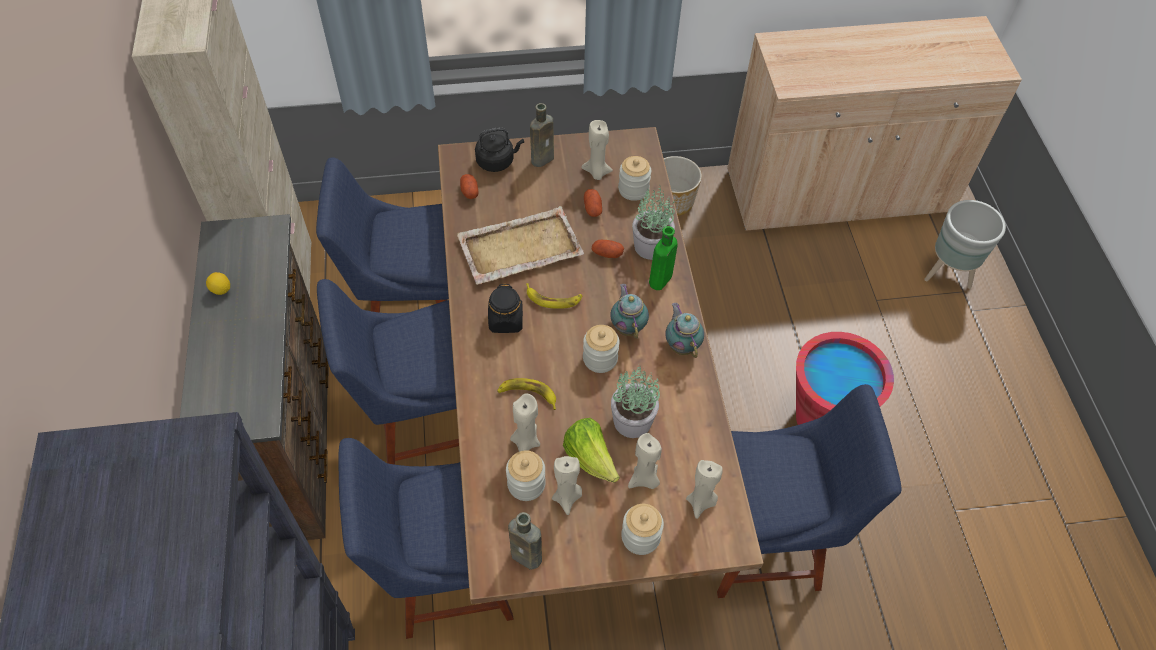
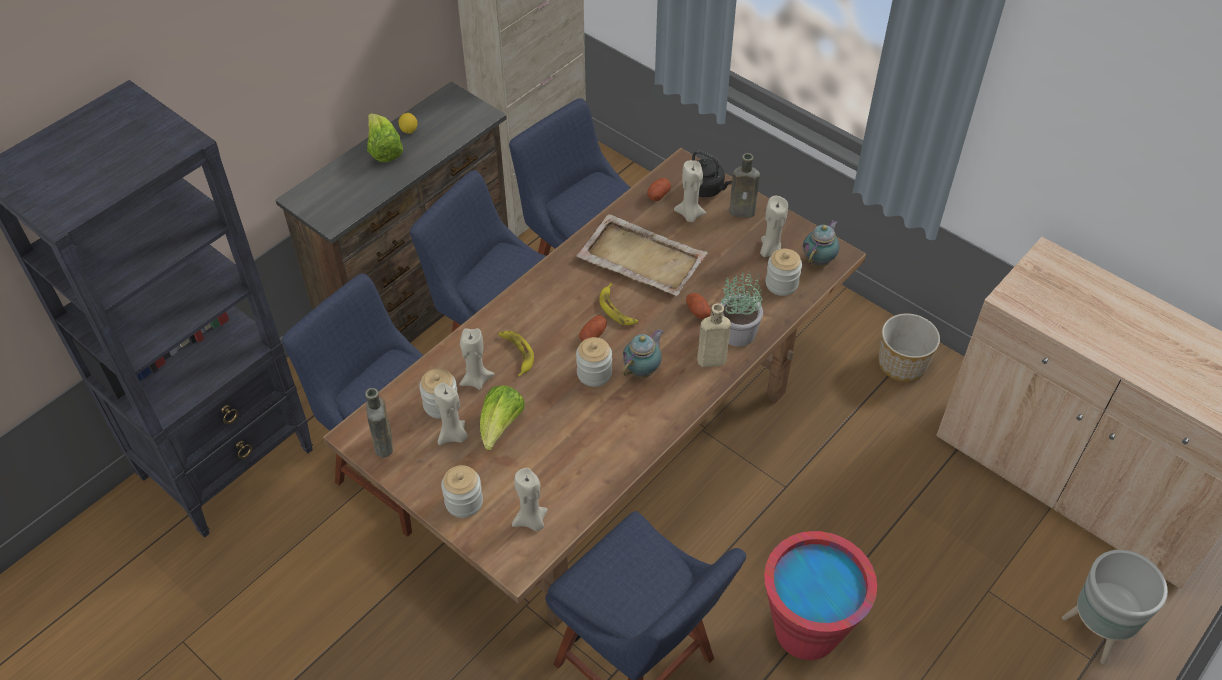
camera: 50 degrees right, 5 degrees down
(221, 324) = (384, 150): none -> lettuce
(506, 321) = (566, 296): black jar -> none
(592, 208) = (731, 273): potato -> potato (593, 335)
(631, 421) = (558, 430): potted plant -> none
(644, 479) = (515, 472): beige candle -> beige candle (689, 215)
(659, 281) = (709, 360): green bottle -> beige bottle
(682, 345) = (663, 415): teapot -> teapot (819, 260)

